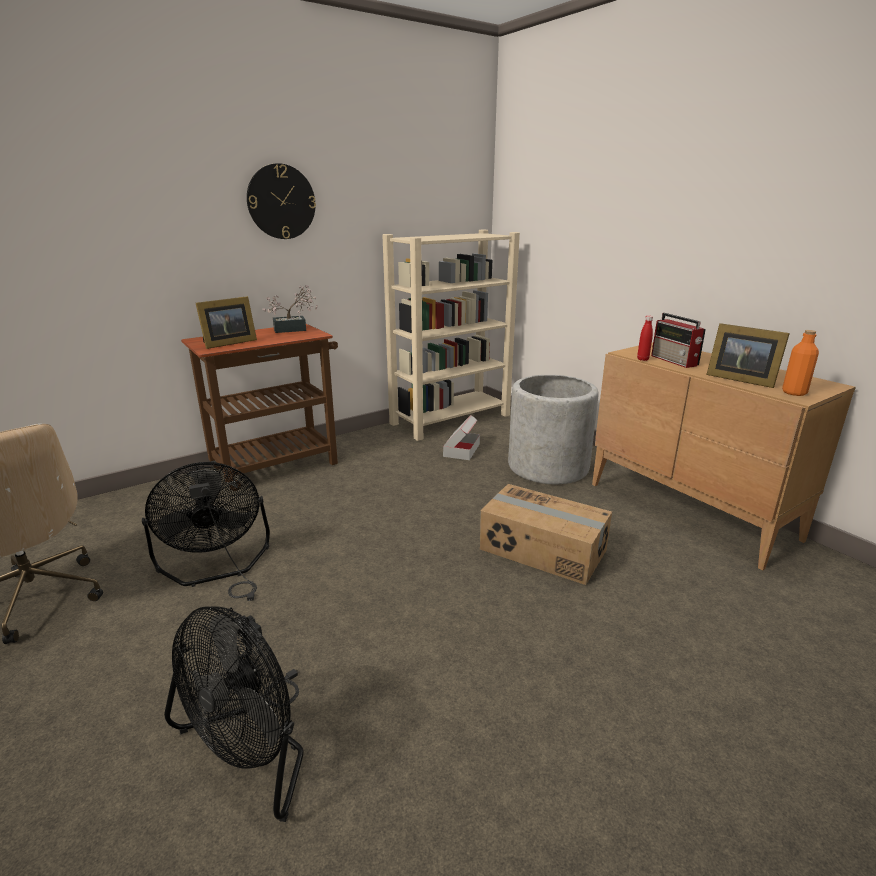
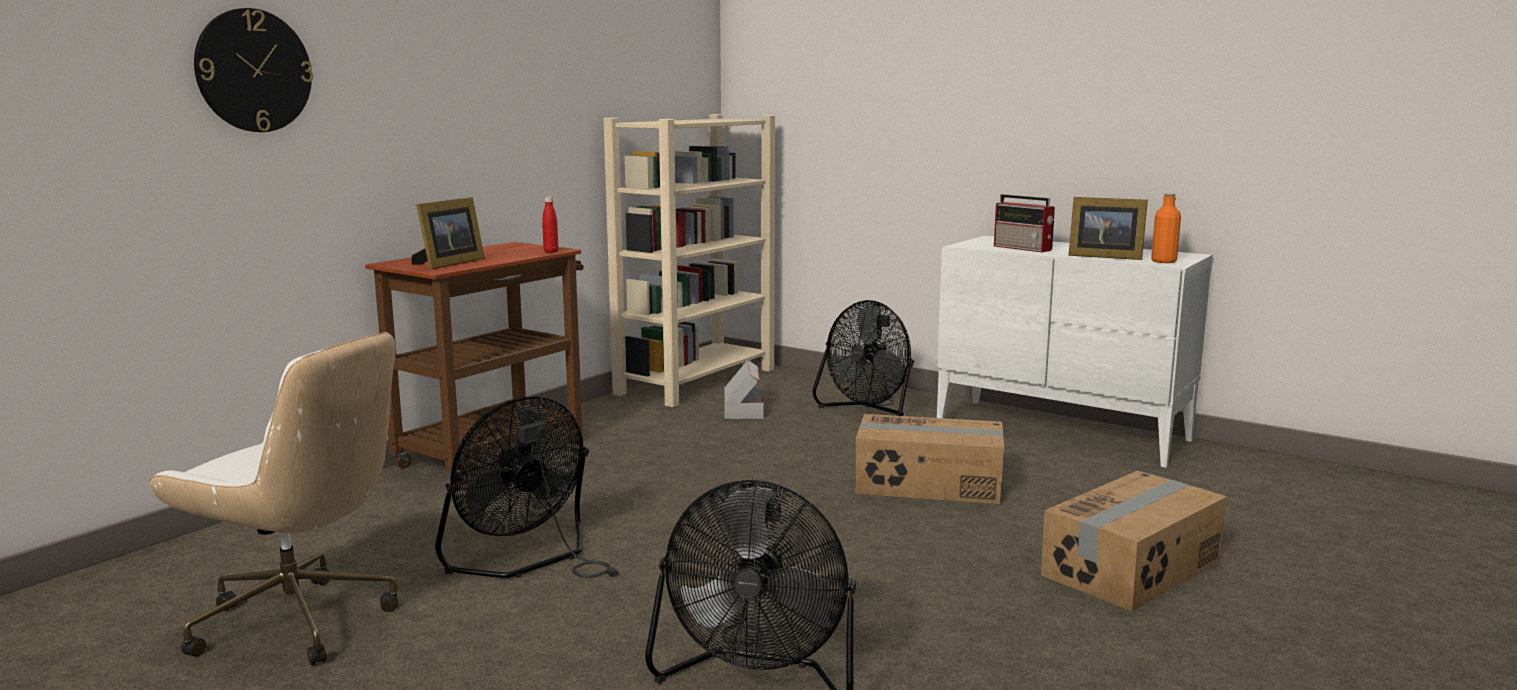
camera: 20 degrees left, 10 degrees down
(281, 202) = (488, 72): wall clock -> wall clock (253, 71)
(294, 329) = (513, 247): potted plant -> none
(548, 467) = (870, 413): grey planter -> black fan
(642, 359) = (989, 249): red bottle -> red bottle (551, 252)
(658, 697) = (1133, 568): none -> cardboard box
(689, 511) = (1061, 431): brown cabinet -> white cabinet

